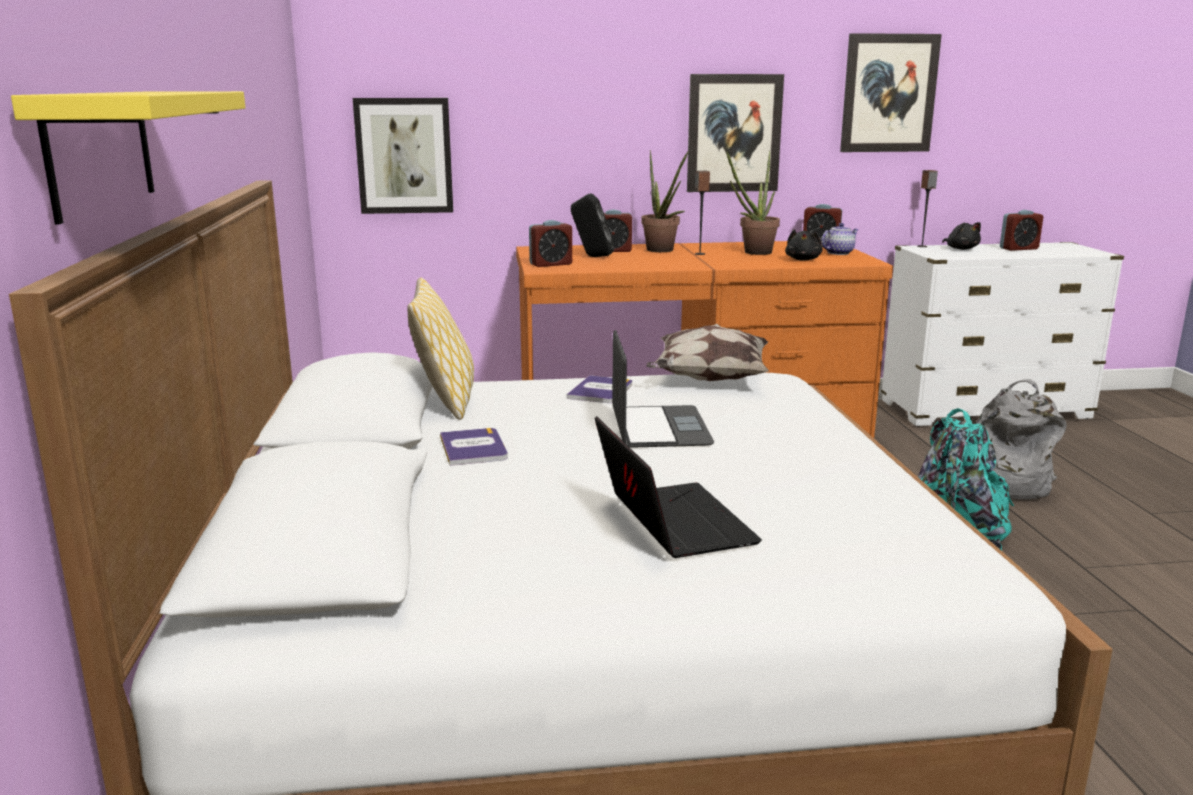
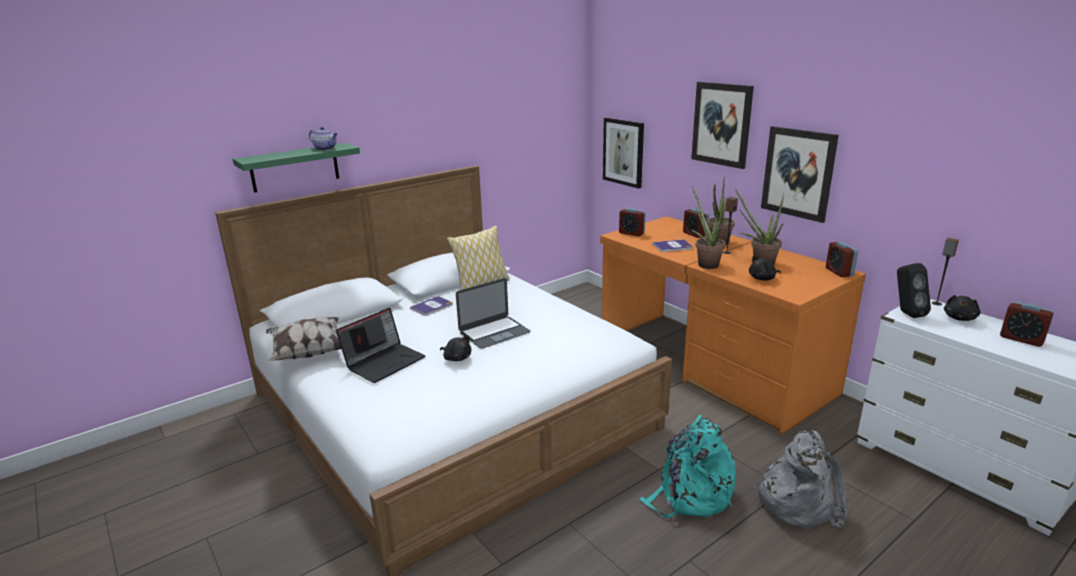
camera: 60 degrees right, 5 degrees up
(100, 150) = (295, 167): yellow shelf -> green shelf
(592, 256) = (668, 235): black speaker -> black speaker (906, 313)
(600, 391) = (532, 307): book -> book (672, 246)
(708, 380) = (586, 325): pillow -> pillow (308, 352)
(722, 264) = (705, 264): none -> potted plant
(725, 467) = (456, 358): none -> black plush toy
(838, 253) = (811, 283): teapot -> teapot (326, 149)
(889, 93) = (931, 163): picture -> picture (721, 124)

